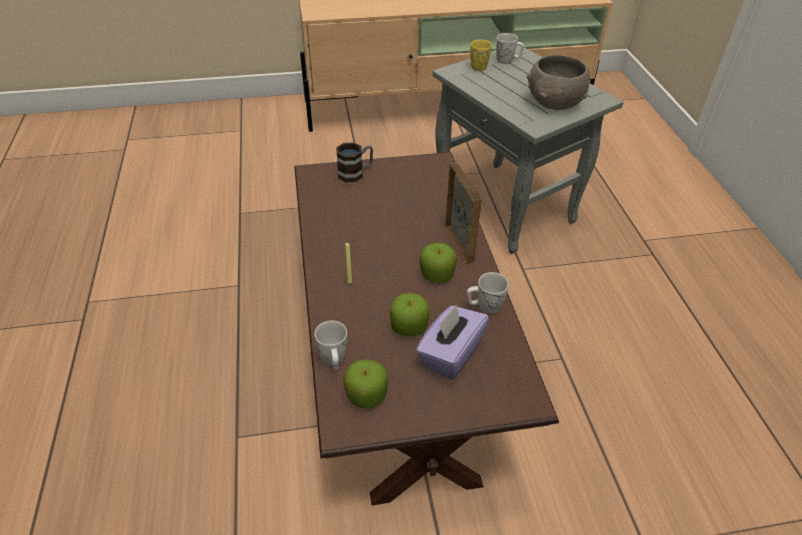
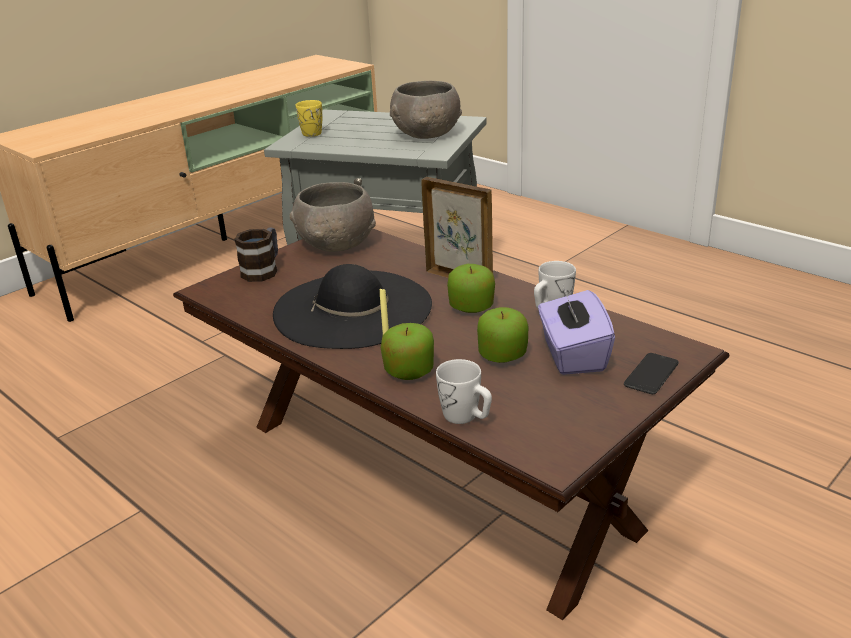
camera: 35 degrees left, 15 degrees down
(366, 394) = (540, 424): apple -> apple (409, 371)
(369, 234) = (353, 309): none -> black hat
(418, 172) = (336, 244): none -> grey bowl
(479, 403) = (651, 374): none -> phone
(507, 60) = (334, 122): white mug -> none

